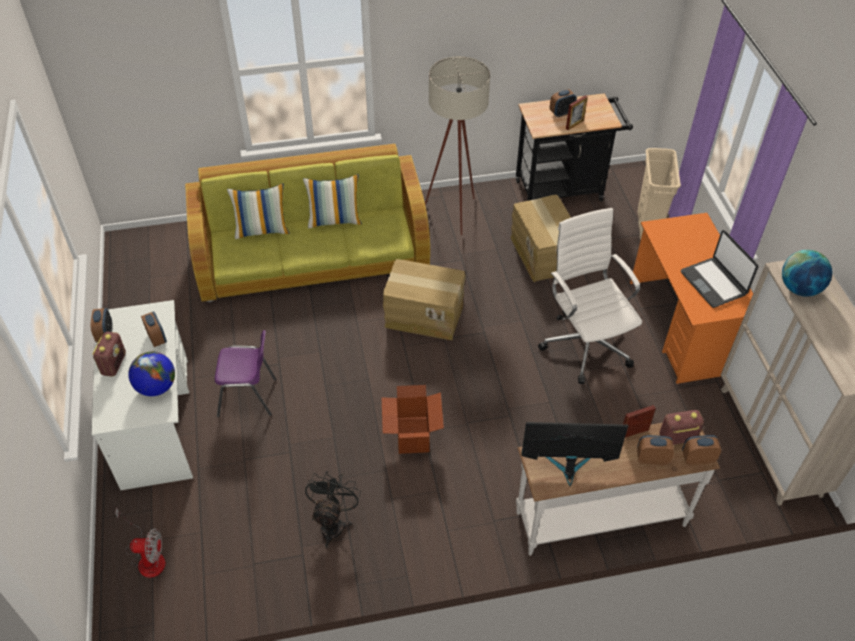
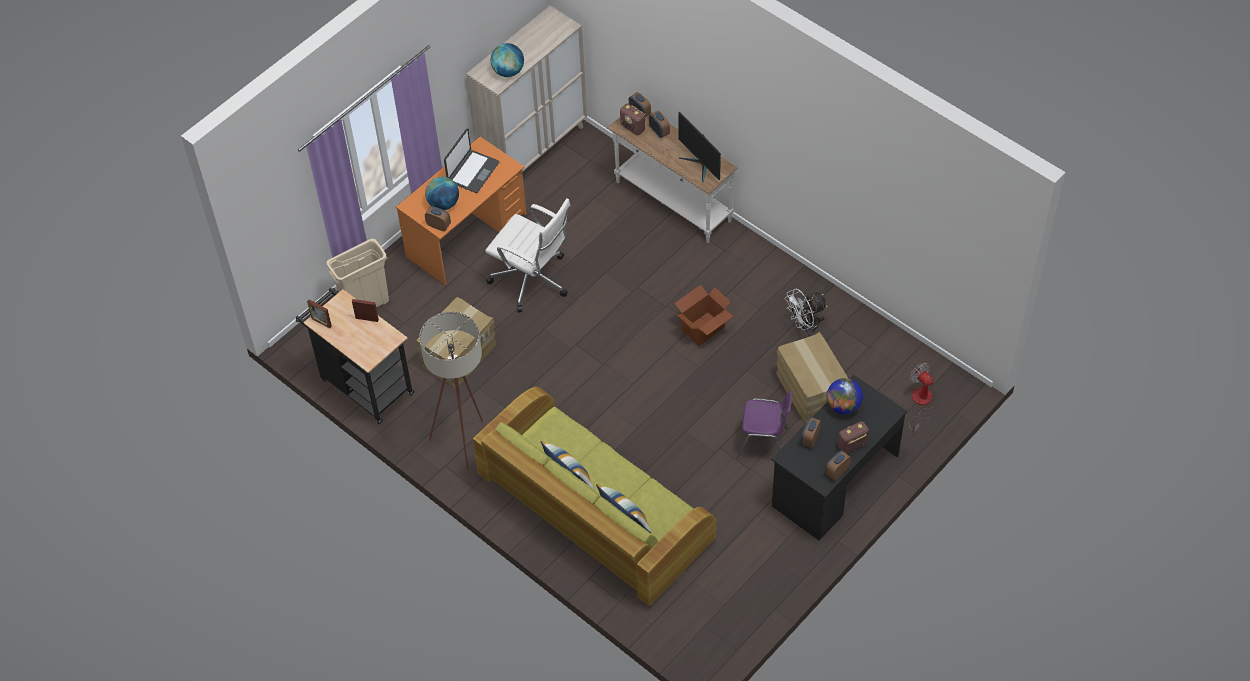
camera: 125 degrees left, 5 degrees up
(156, 422) = (835, 481): white desk -> black desk
(249, 397) = (763, 443): purple chair -> purple chair turned 135 degrees clockwise
(333, 523) = (805, 327): black fan -> white fan
(424, 314) = (591, 390): cardboard box -> cardboard box (810, 390)
(561, 113) = (357, 335): alarm clock -> alarm clock (439, 225)
(585, 343) = (532, 280): white office chair -> white office chair turned 90 degrees counterclockwise
(634, 433) = (648, 147): picture frame -> picture frame (321, 322)
(684, 243) = (443, 204): none -> globe

